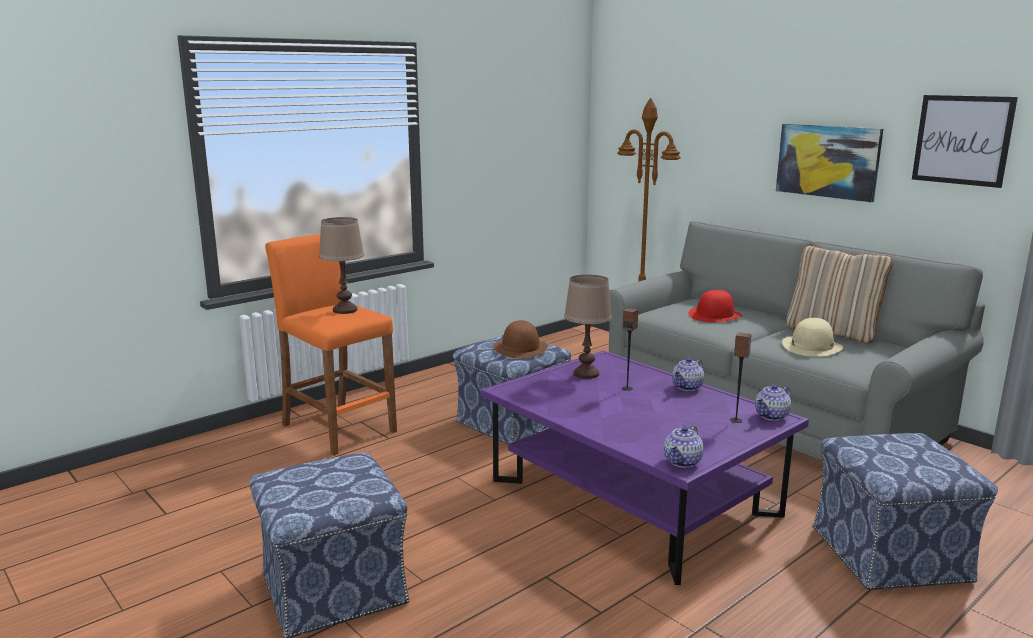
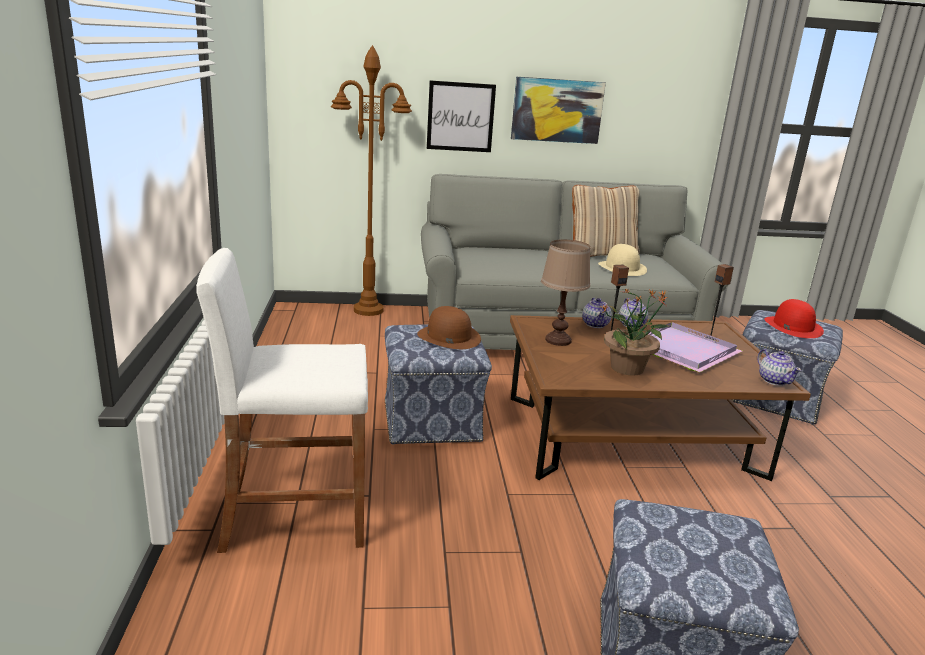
camera: 55 degrees left, 5 degrees up
(338, 428) = (294, 516): orange stool -> white stool
(345, 310) = (308, 353): brown table lamp -> none
(581, 405) = (628, 368): none -> potted plant
(633, 497) = (631, 436): purple coffee table -> brown coffee table
(671, 416) = (683, 351): none -> purple tray
(715, 315) = (515, 259): red hat -> red hat (792, 326)
(772, 416) = (713, 327): teapot -> teapot (595, 324)
(962, 140) = (663, 91): picture -> picture (460, 117)

